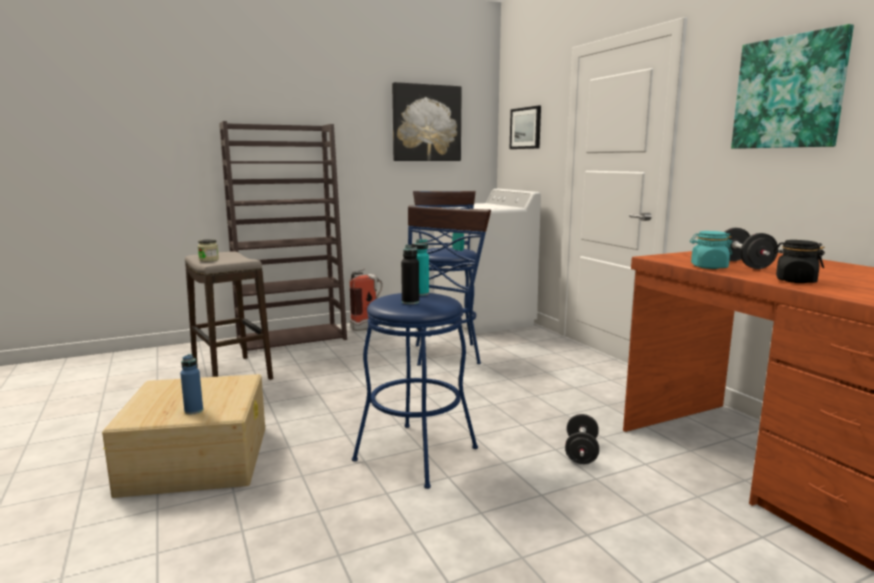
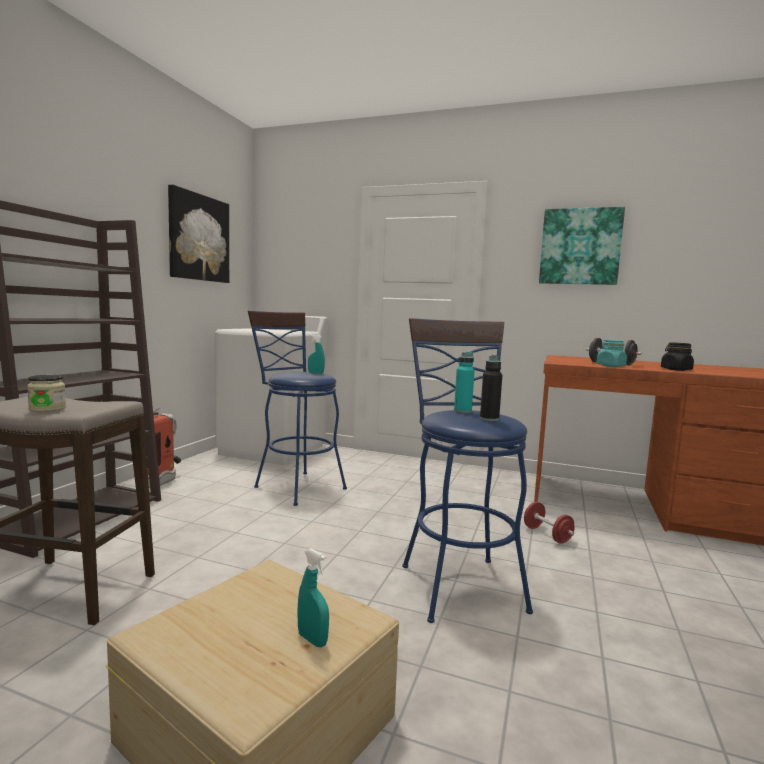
camera: 45 degrees left, 5 degrees down
(193, 411) = (312, 639): blue bottle -> turquoise spray bottle
(526, 128) = (298, 255): picture -> none
(581, 452) = (547, 535): black dumbbell -> red dumbbell

